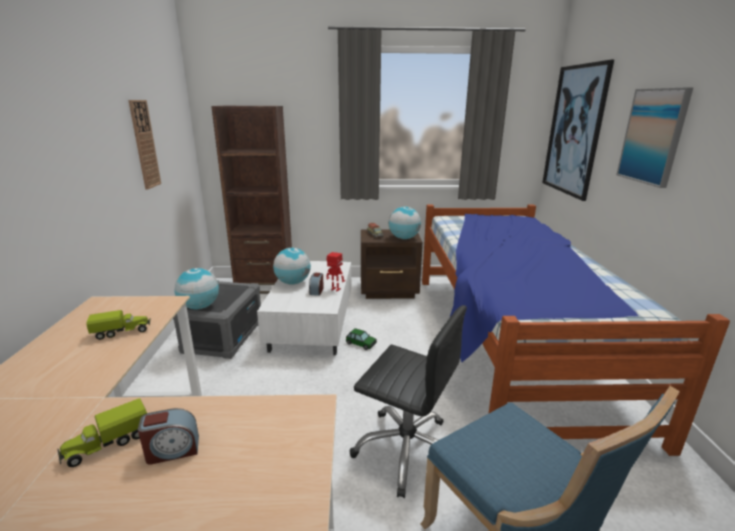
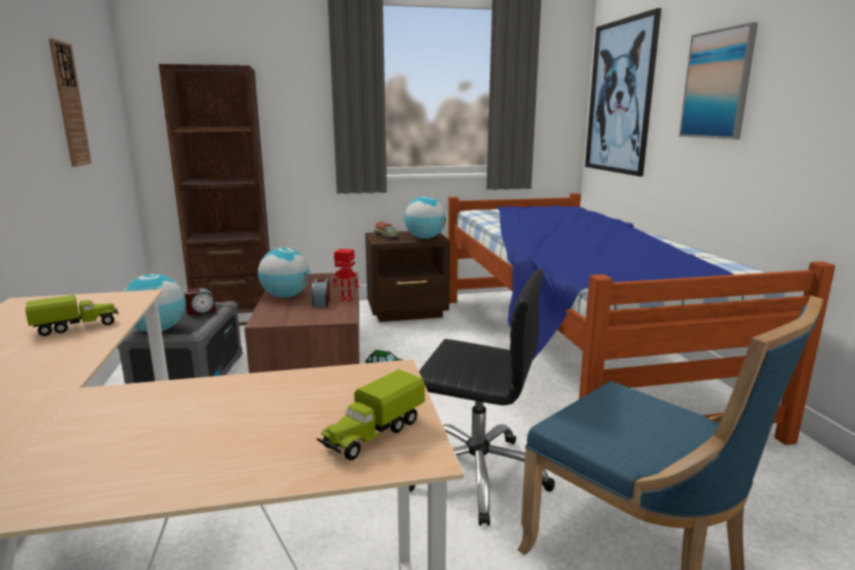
camera: 10 degrees left, 5 degrees down
(107, 444) = (108, 429): toy truck -> toy truck (373, 434)
(172, 450) = (211, 425): alarm clock -> alarm clock (201, 311)
(311, 324) = (313, 354): white coffee table -> brown coffee table

